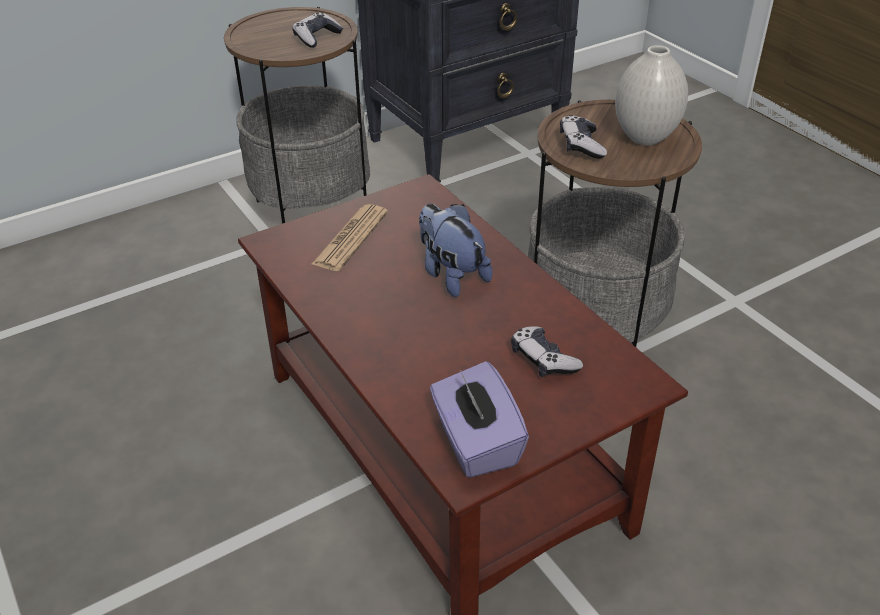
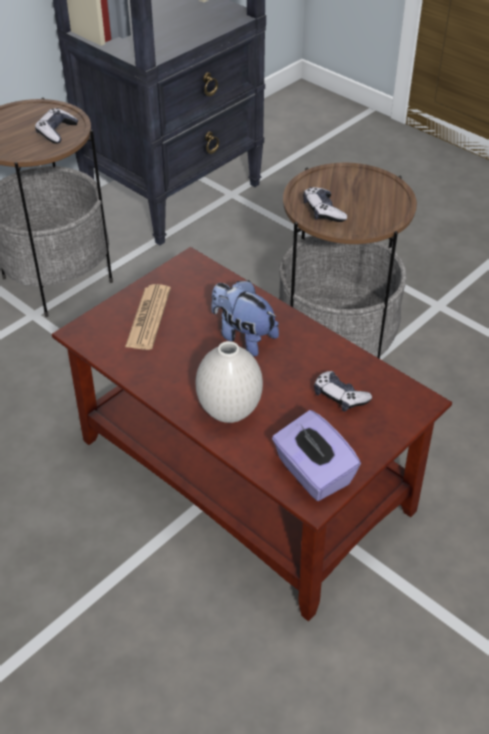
camera: 15 degrees left, 5 degrees up
(644, 138) = (369, 197): white vase -> white vase (228, 412)

